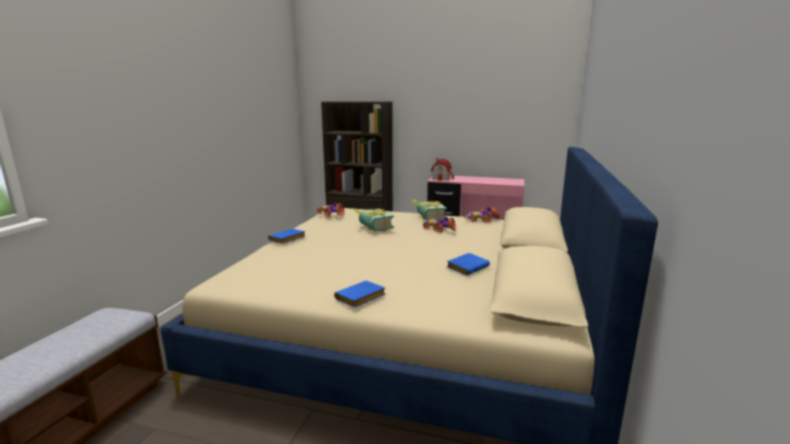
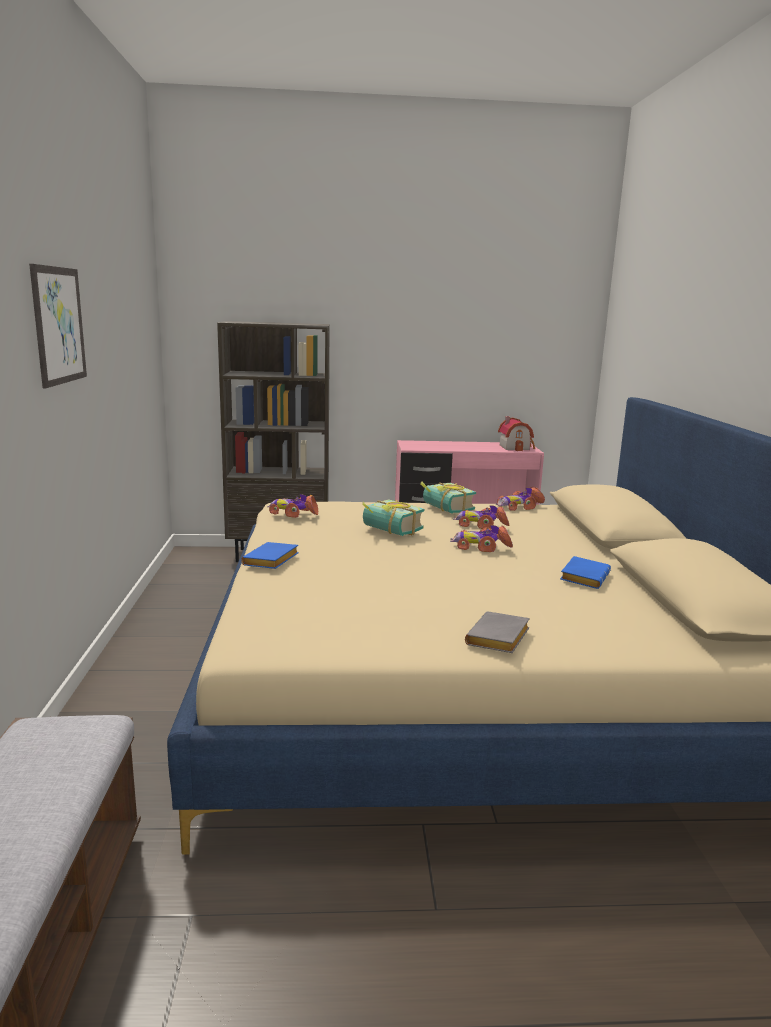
camera: 20 degrees left, 0 degrees up
(192, 102) = (59, 325): none -> picture
(360, 298) = (499, 639): blue book -> grey book
(420, 242) = (481, 546): none -> toy car
(442, 178) = (418, 446): toy house -> toy house (516, 447)

